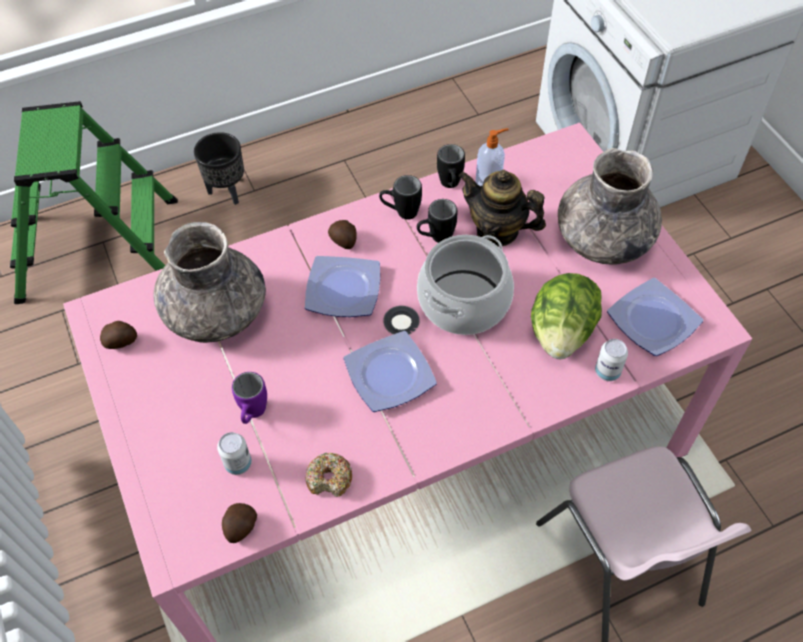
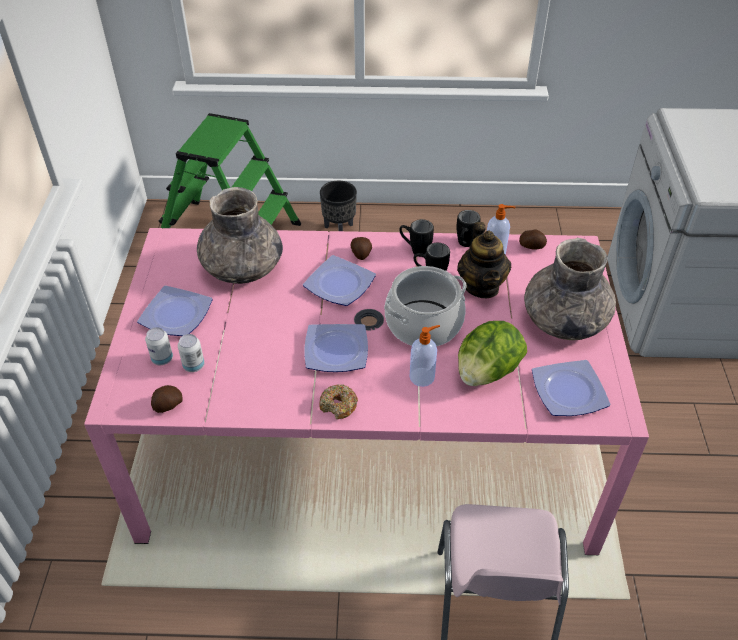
camera: 25 degrees right, 10 degrees down
(121, 342) = (170, 263): potato -> potato (531, 247)
(173, 406) = (176, 314): none -> plate
(253, 415) = (224, 339): purple mug -> none
(329, 478) = (248, 400): donut -> donut (338, 406)
(497, 230) = (481, 286): teapot -> teapot turned 150 degrees counterclockwise
(500, 366) = (423, 377): none -> soap dispenser
(607, 371) = (506, 413): can -> can (162, 359)

